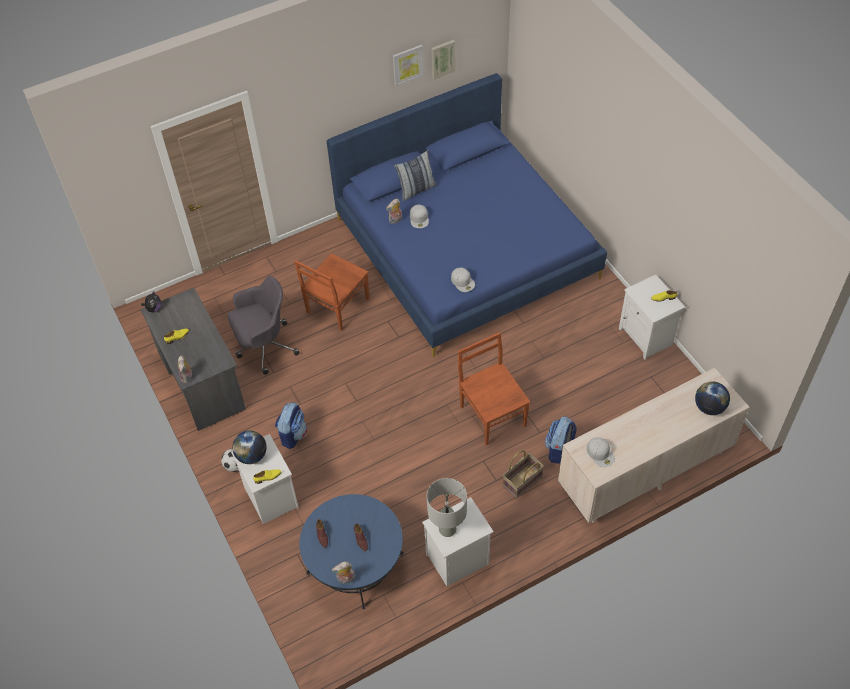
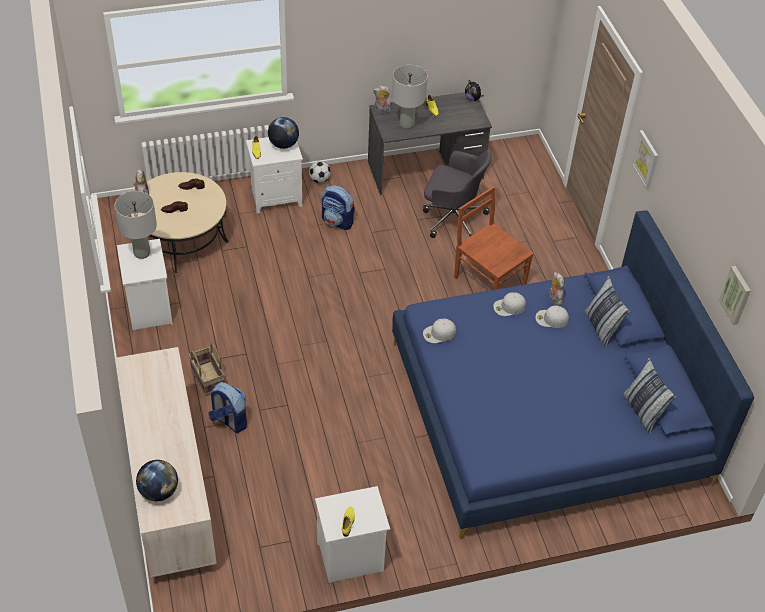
camera: 100 degrees right, 5 degrees down
(206, 351) = (407, 124): none -> grey table lamp
(264, 346) = (452, 218): grey office chair -> grey office chair turned 60 degrees counterclockwise
(355, 563) = (182, 239): blue coffee table -> beige coffee table
(407, 64) = (716, 249): picture -> picture (645, 159)
(489, 159) = (643, 411): none -> pillow
(492, 414) = (298, 375): brown chair -> none
(600, 453) = (151, 373): white cap -> white cap (509, 307)

